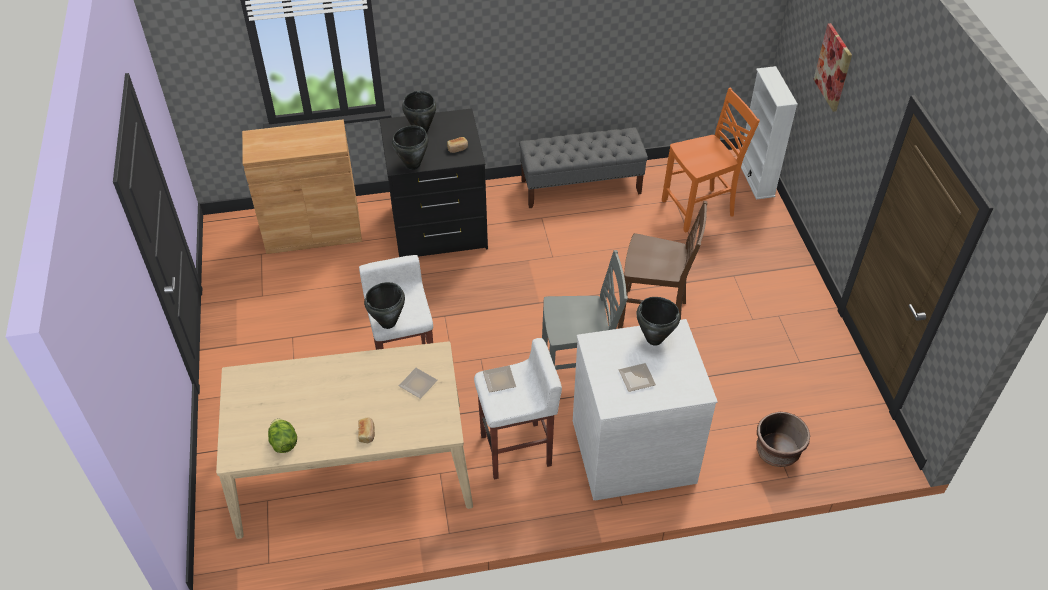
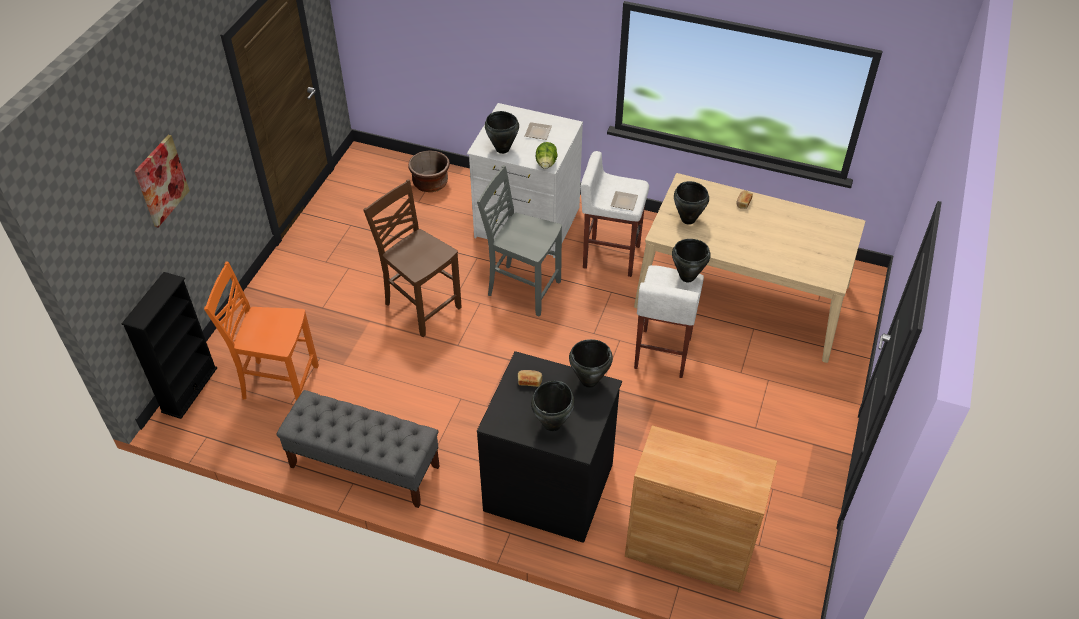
camera: 150 degrees left, 0 degrees up
(284, 443) = (808, 220): lettuce -> lettuce (546, 163)
(418, 383) = (688, 220): plate -> black cooking pot
(756, 179) = (189, 390): white bookcase -> black bookcase

